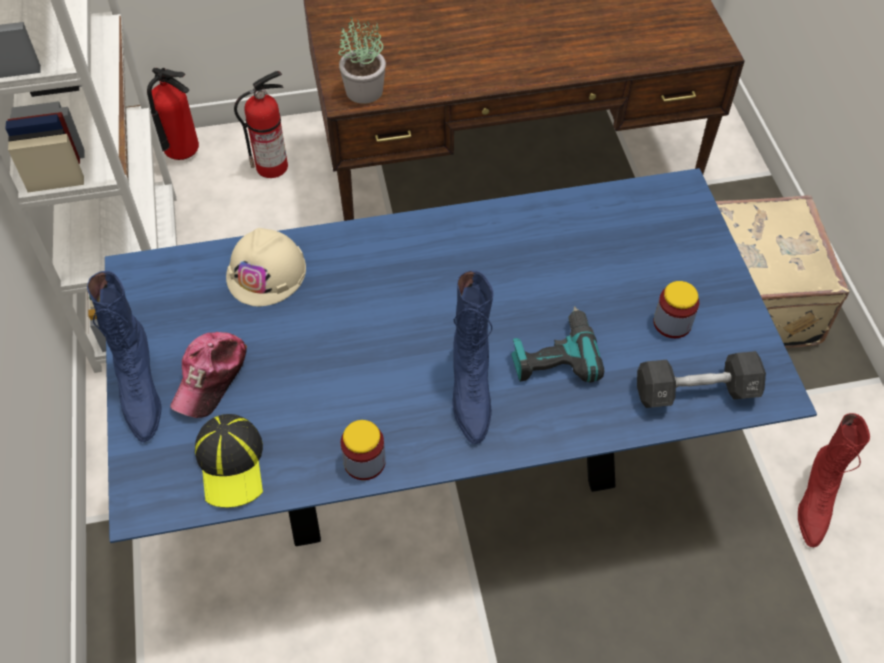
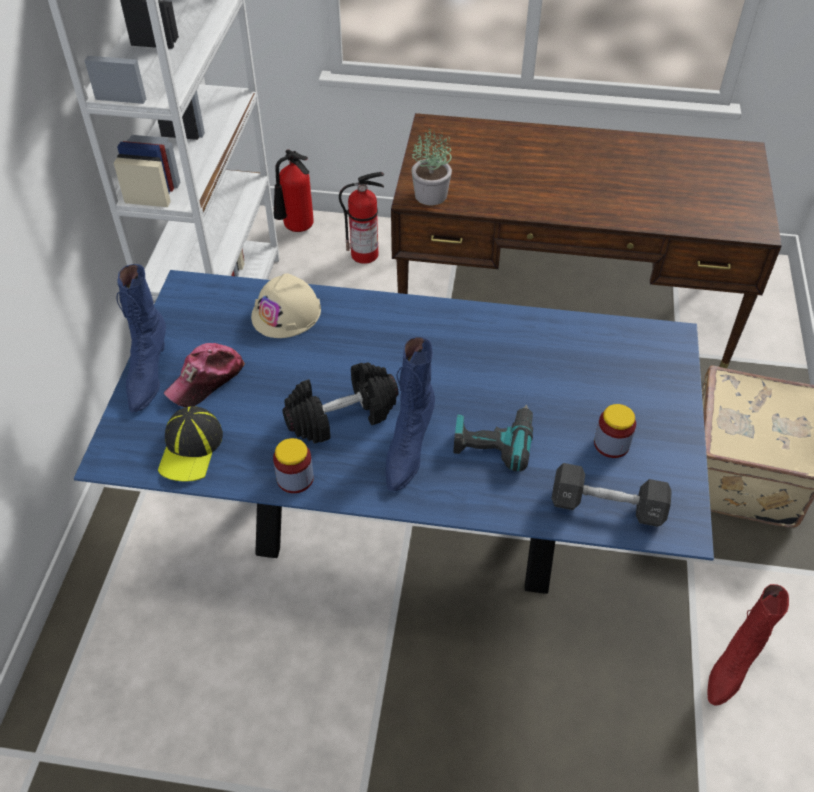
camera: 20 degrees right, 5 degrees down
(382, 374) = (342, 415): none -> black dumbbell

